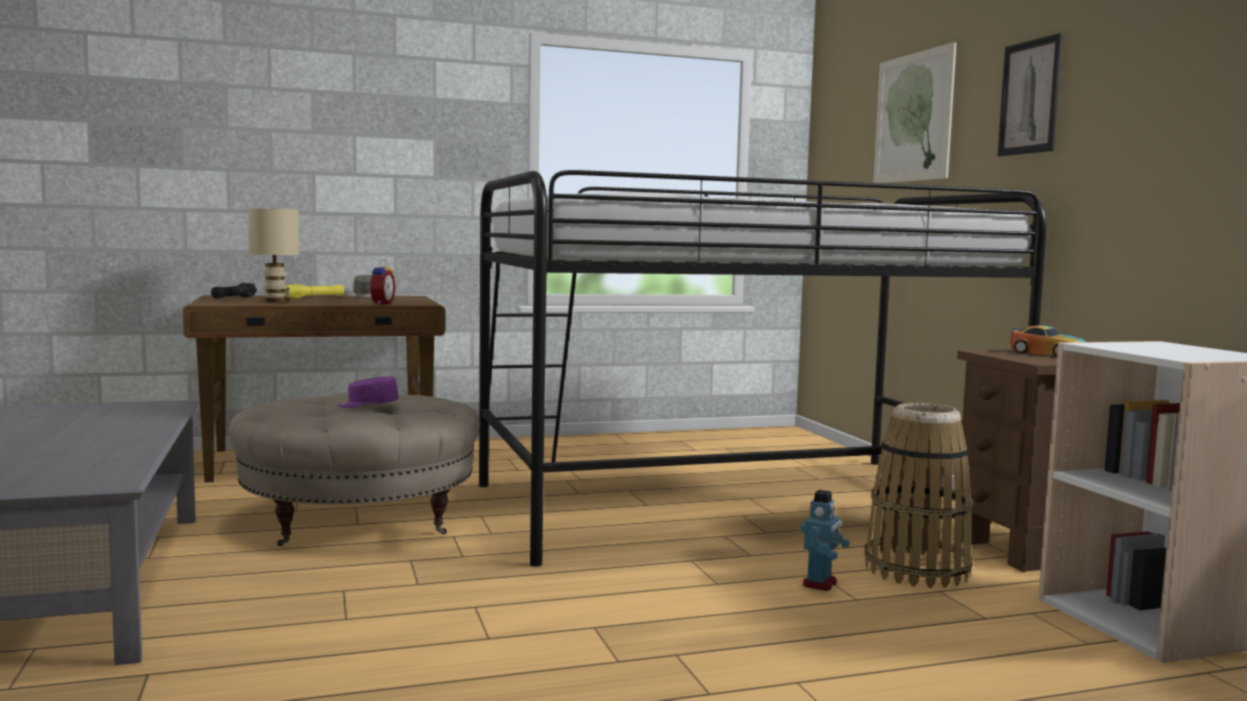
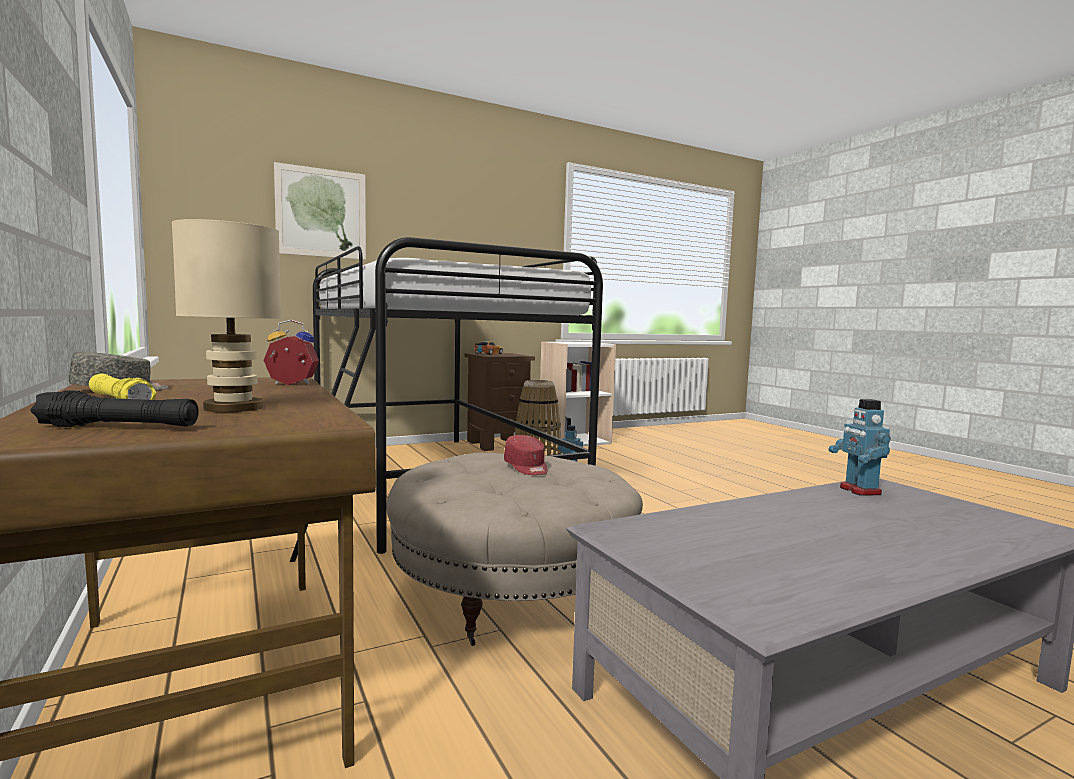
camera: 100 degrees left, 0 degrees up
(109, 467) = (859, 491): none -> toy robot
(368, 405) = (526, 467): purple cap -> red cap
(1030, 97) = (431, 224): picture -> none

